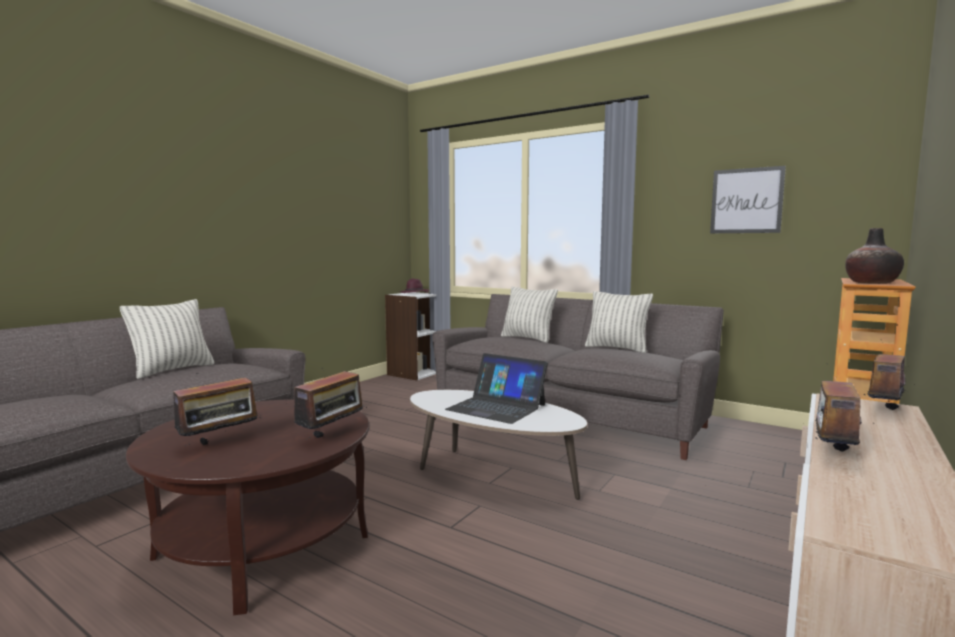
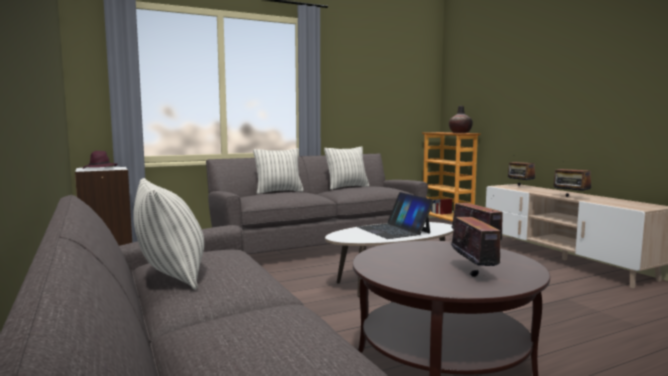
camera: 60 degrees left, 0 degrees up
(496, 407) = (394, 230): laptop -> laptop turned 90 degrees clockwise
(746, 201) = (377, 87): picture -> none

